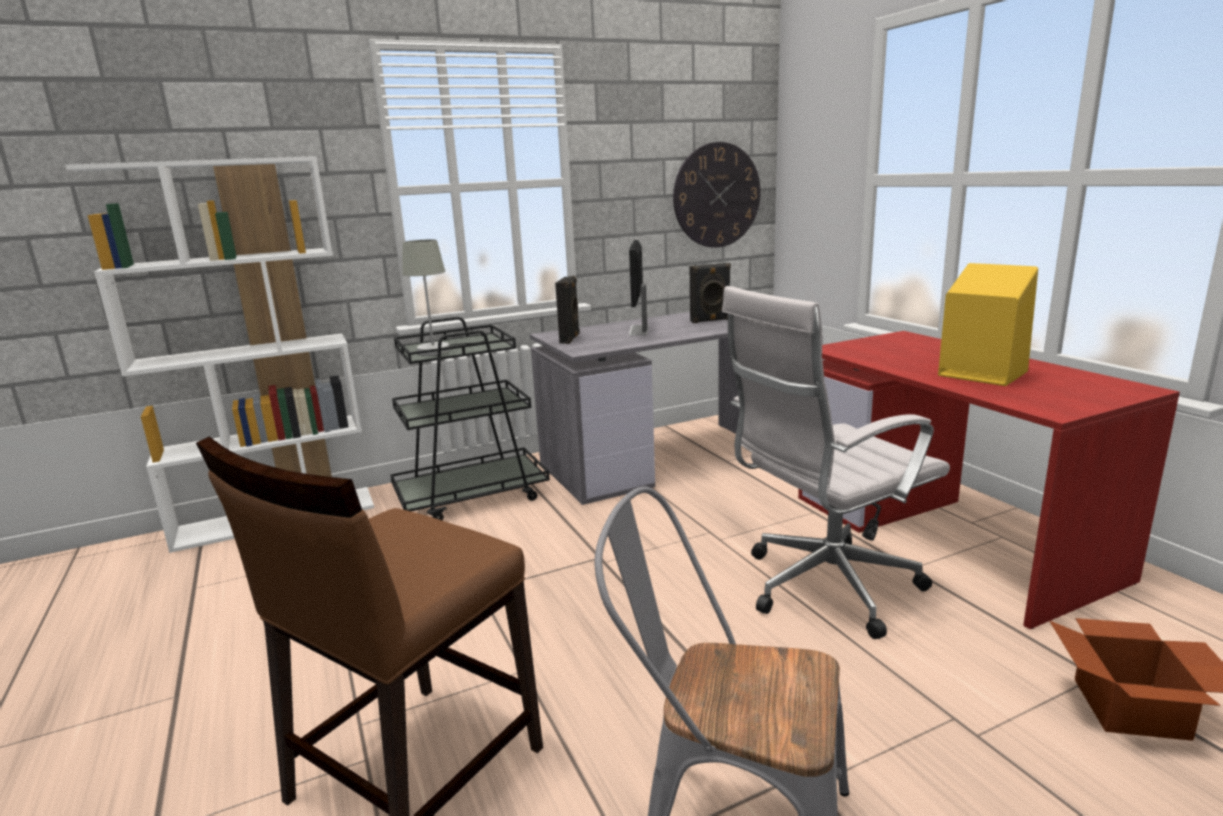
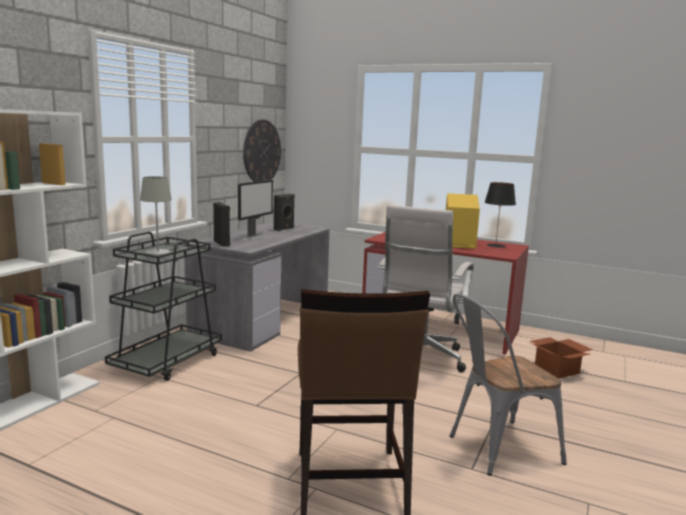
camera: 40 degrees left, 5 degrees down
(639, 330) = (254, 236): monitor -> monitor turned 120 degrees counterclockwise
(1076, 384) = (496, 245): none -> black table lamp

